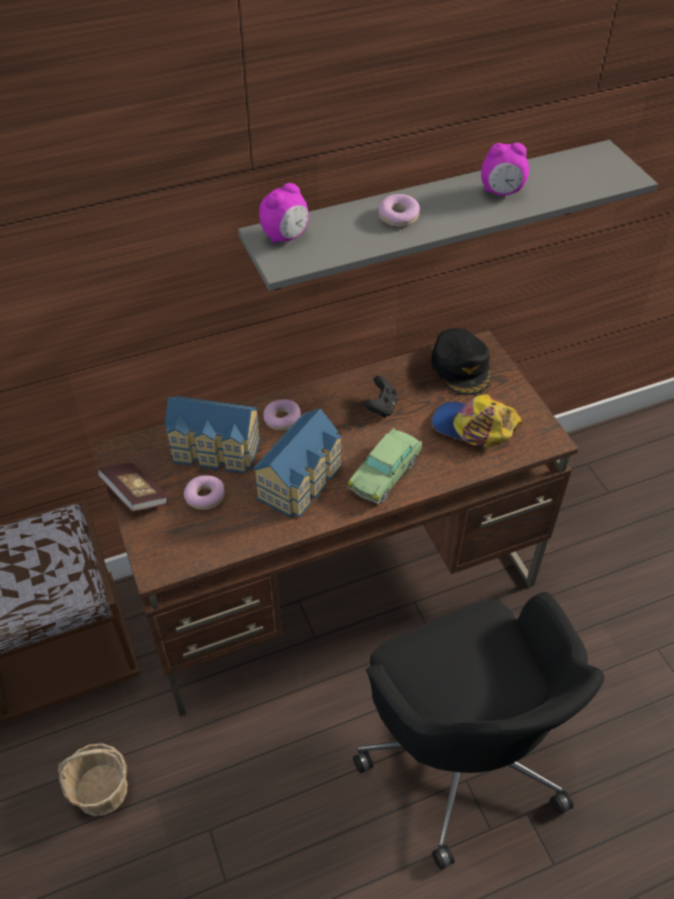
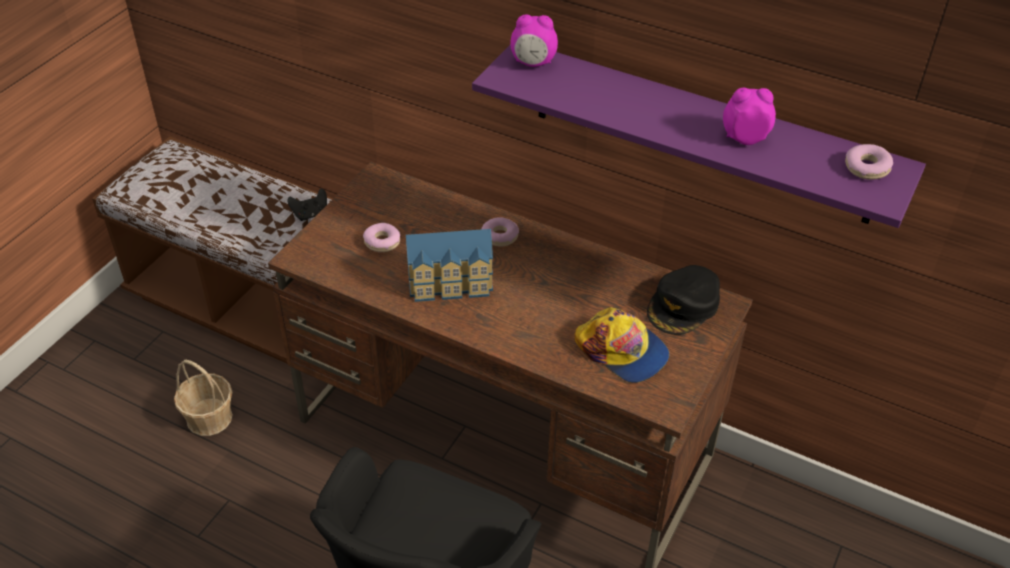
camera: 50 degrees right, 5 degrees down
(135, 495) = (347, 208): book -> none
(215, 451) = (429, 222): toy house -> none
(381, 407) = (578, 283): black game controller -> black game controller (310, 214)
(385, 473) = (510, 324): toy car -> none
(398, 217) = (632, 101): donut -> donut (866, 168)
(430, 216) = (701, 132): grey shelf -> purple shelf
(474, 427) = (622, 351): cap -> cap turned 150 degrees clockwise
(501, 192) = (744, 137): alarm clock -> alarm clock turned 135 degrees clockwise

